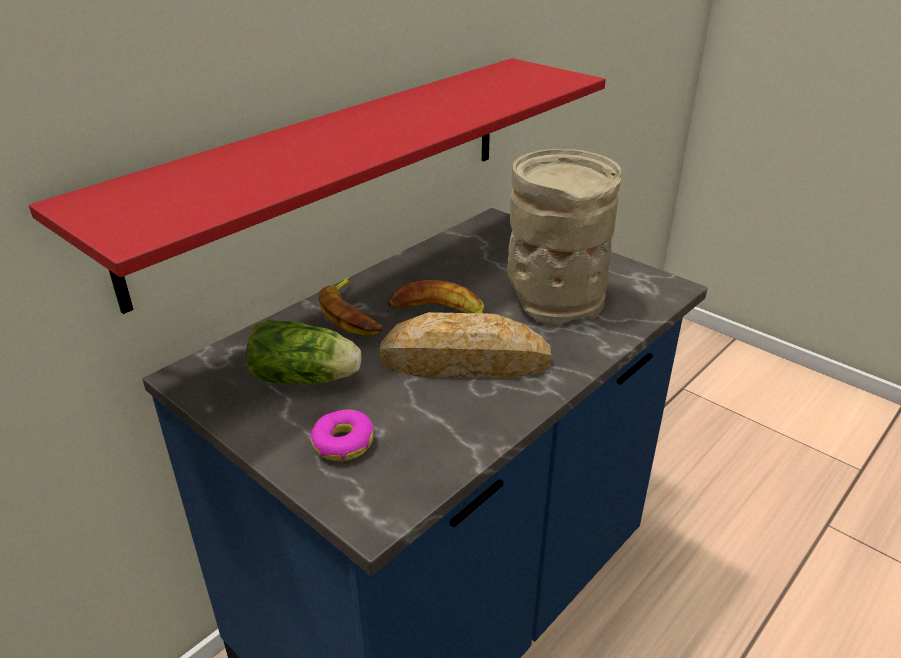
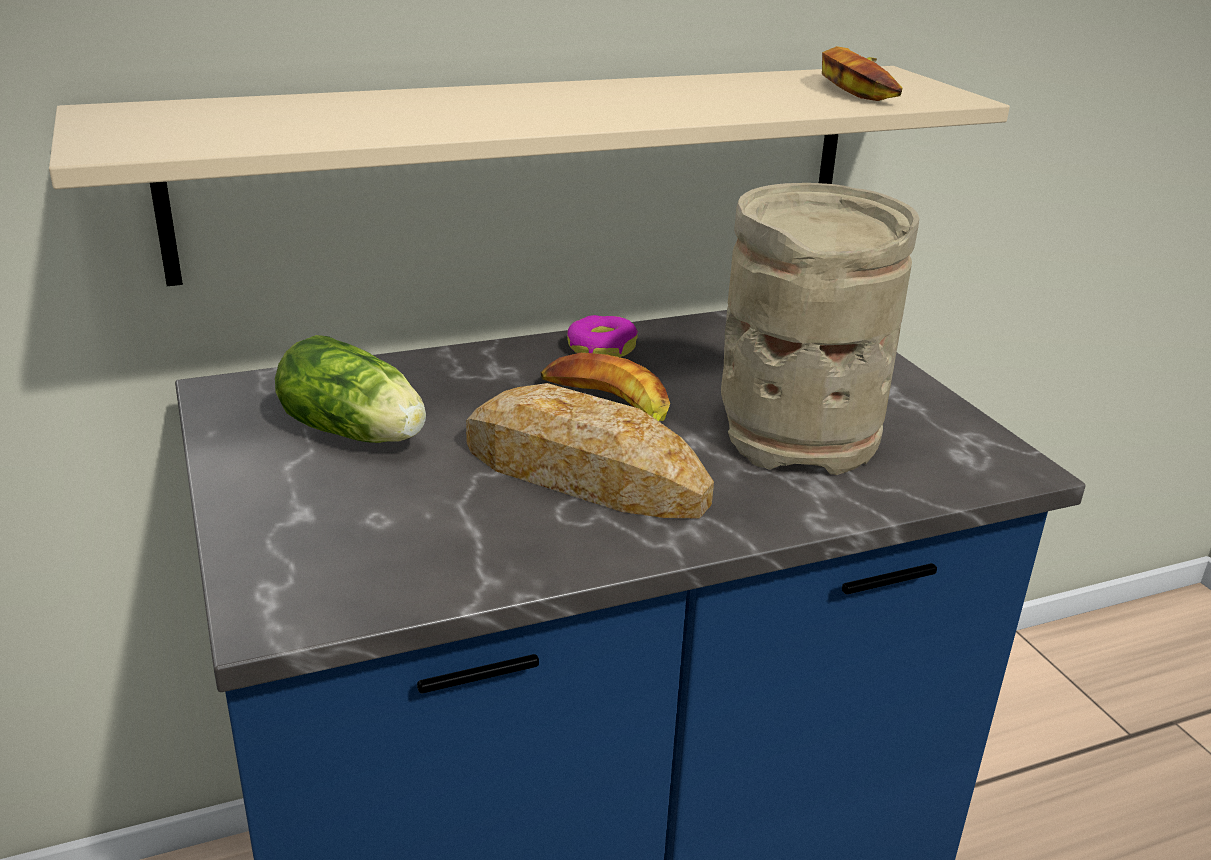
camera: 25 degrees right, 5 degrees down
(333, 169) = (529, 168): red shelf -> beige shelf
(343, 443) = (323, 520): donut -> donut (601, 348)
(351, 314) = (488, 377): banana -> banana (863, 88)

